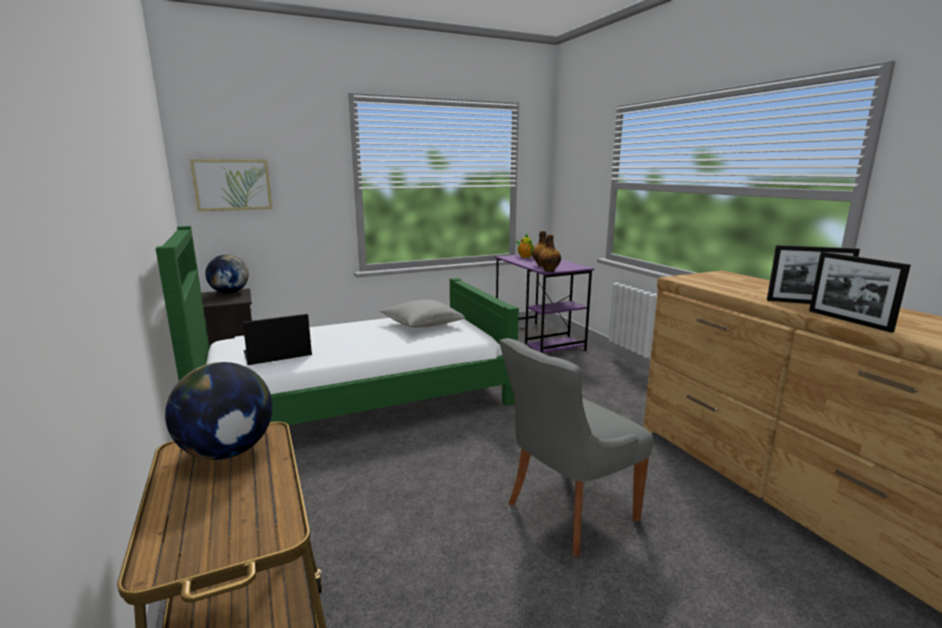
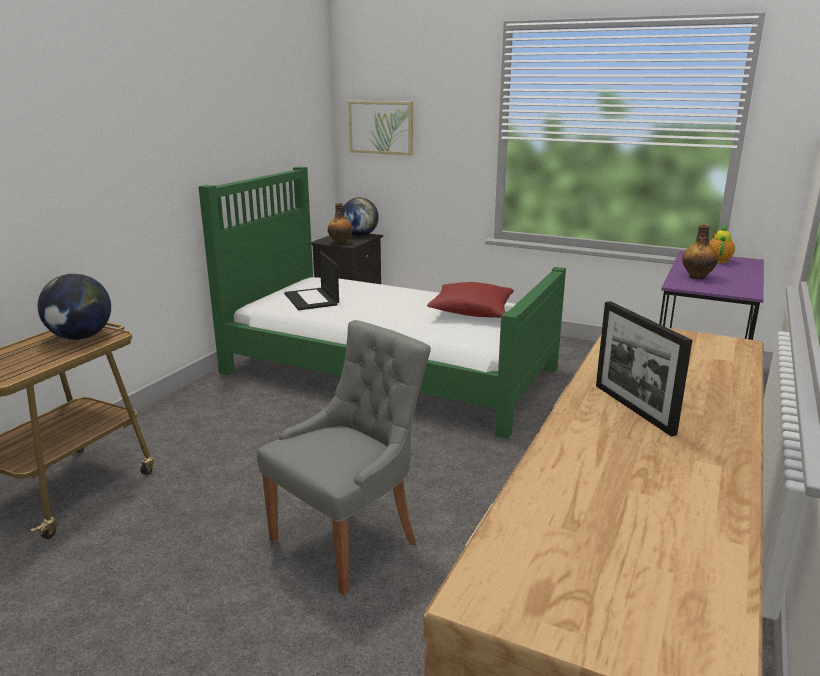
camera: 50 degrees right, 5 degrees up
(277, 354) = (312, 299): laptop -> laptop turned 135 degrees counterclockwise
(422, 324) = (471, 312): grey pillow -> red pillow
(549, 270) = (679, 286): bottle -> bottle (340, 243)
(567, 512) = (349, 539): grey chair -> grey chair turned 120 degrees clockwise
(848, 320) = (566, 441): picture frame -> none

